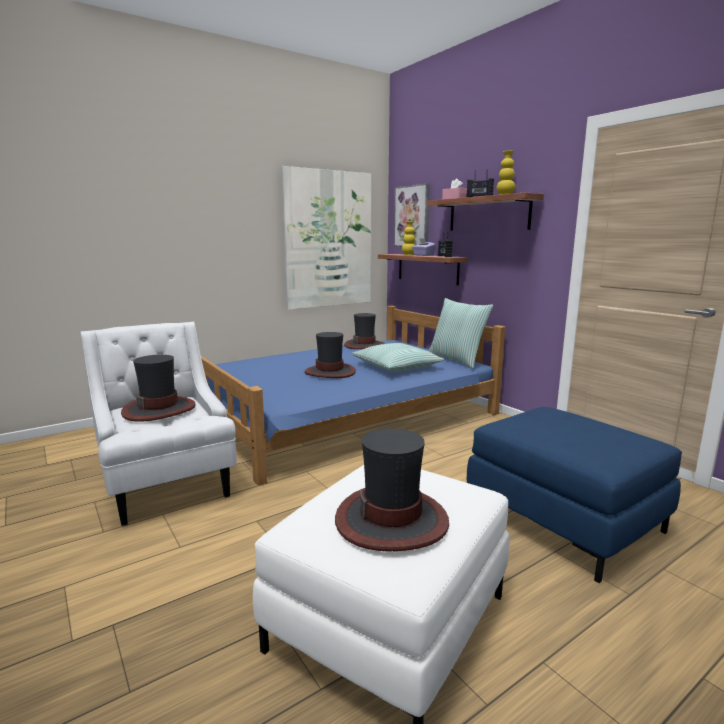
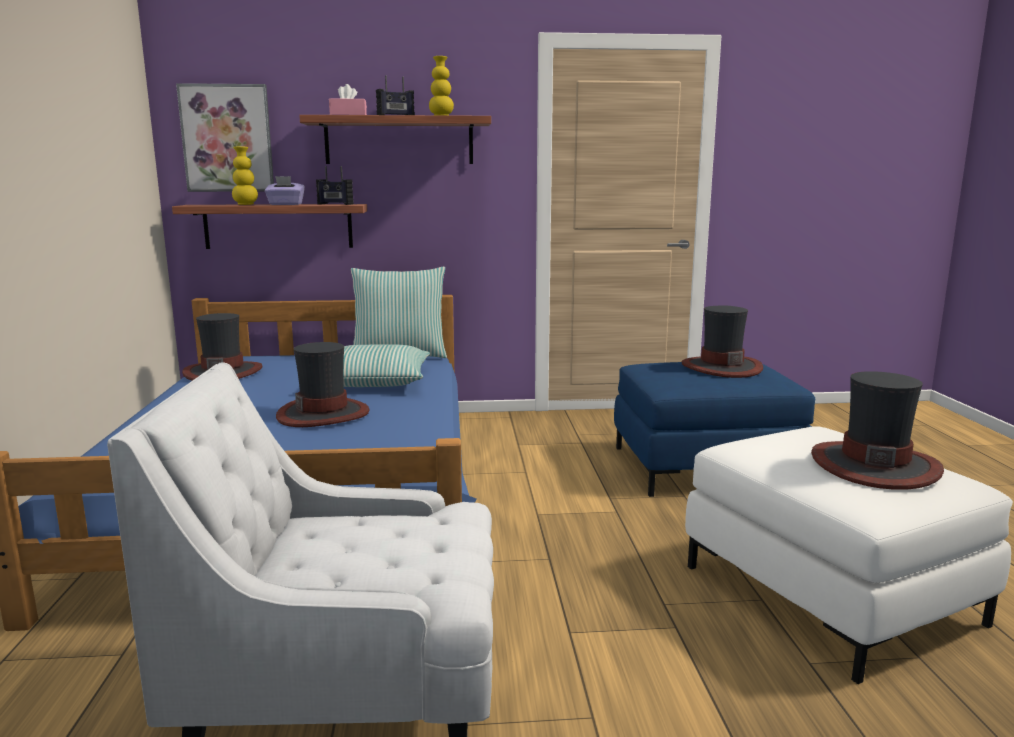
camera: 60 degrees left, 0 degrees up
(159, 409) = (362, 543): hat -> hat (721, 367)
(328, 240) = (104, 179): picture -> none

